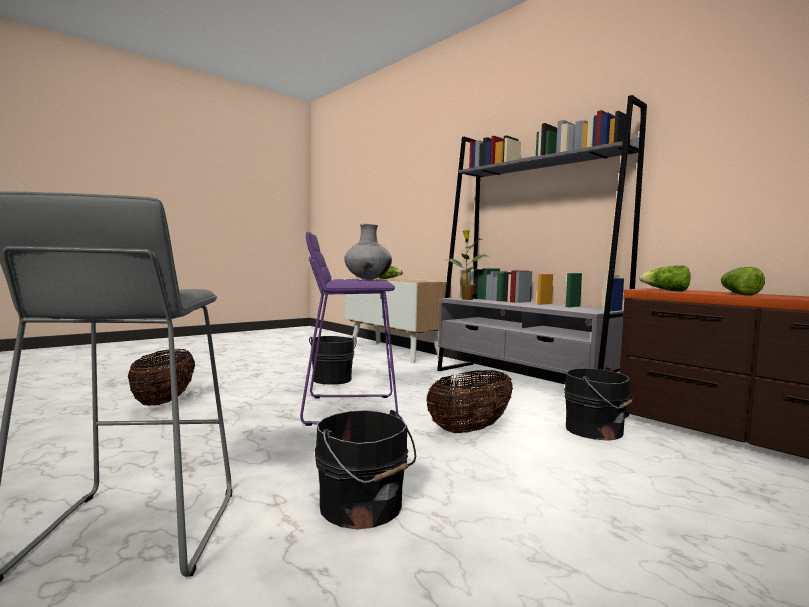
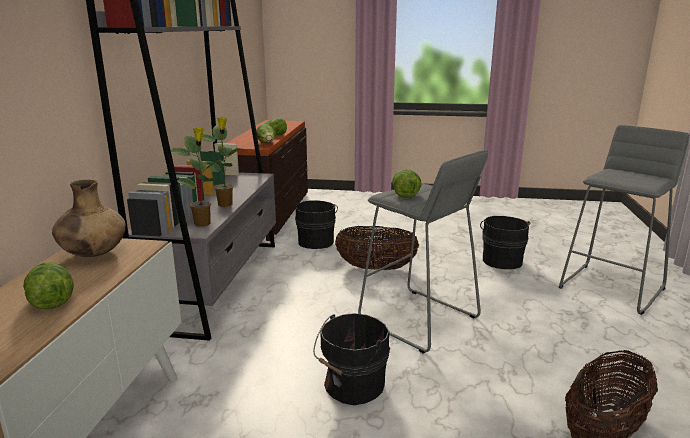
camera: 130 degrees left, 15 degrees up
(349, 409) = (418, 320): purple stool -> grey stool
(367, 279) = (404, 193): grey vase -> lettuce
(422, 280) = (93, 254): none -> brown vase
(501, 303) = (226, 204): none -> potted plant

